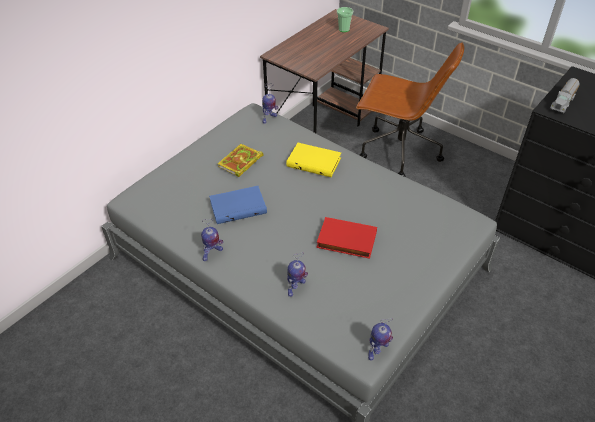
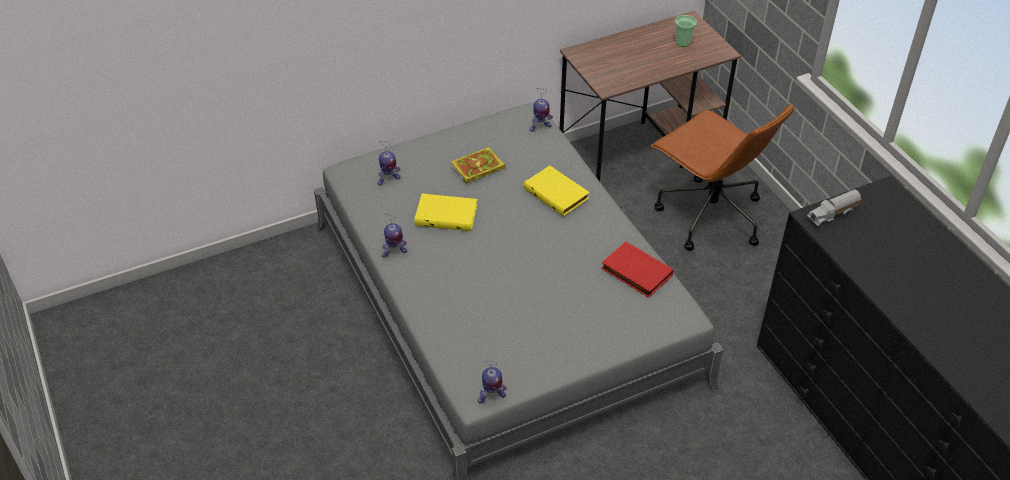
camera: 25 degrees right, 0 degrees up
(238, 206) = (447, 214): blue book -> yellow book
(295, 287) = (452, 313): toy robot -> toy robot (388, 180)
(346, 241) = (532, 287): red book -> red book (635, 273)

